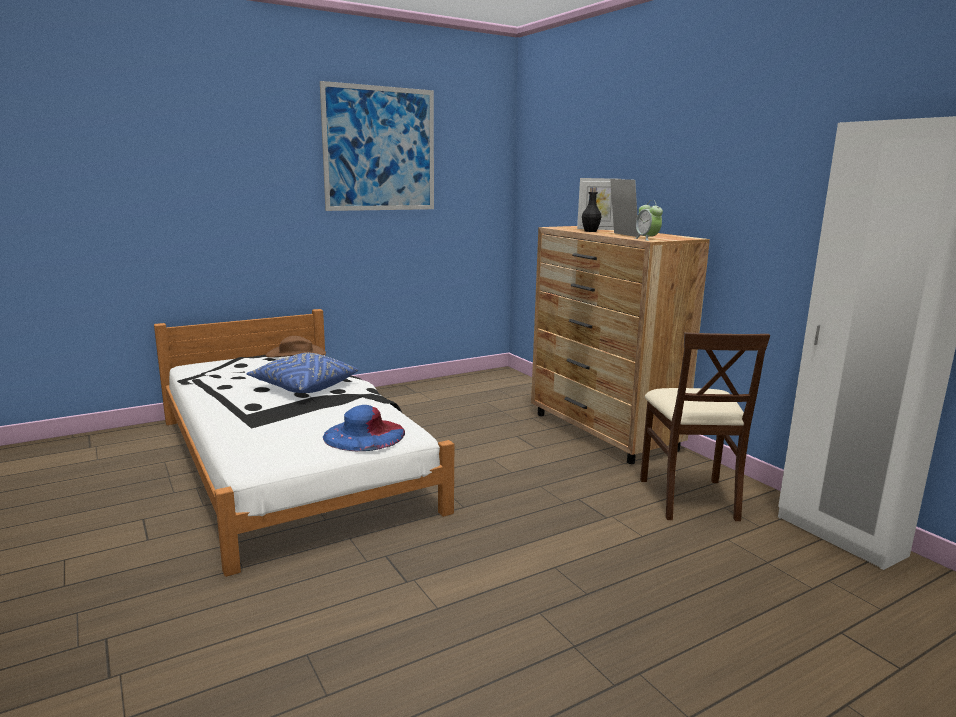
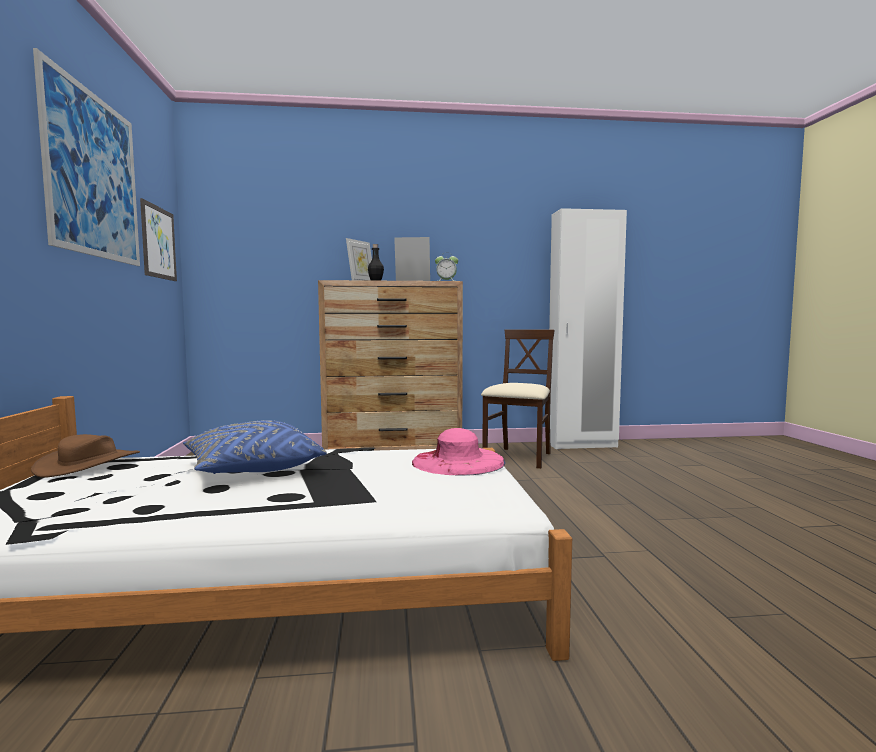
camera: 65 degrees left, 10 degrees down
(364, 434) = (458, 461): blue hat -> pink hat
(470, 183) = (158, 242): none -> picture
(689, 498) = (519, 458): beige chair -> beige chair turned 90 degrees counterclockwise

